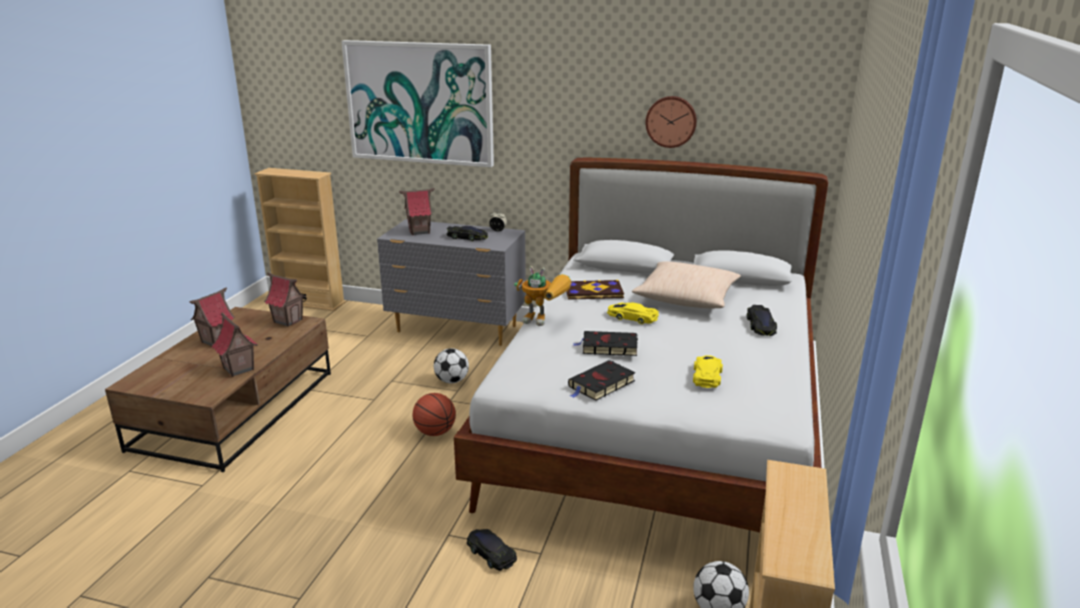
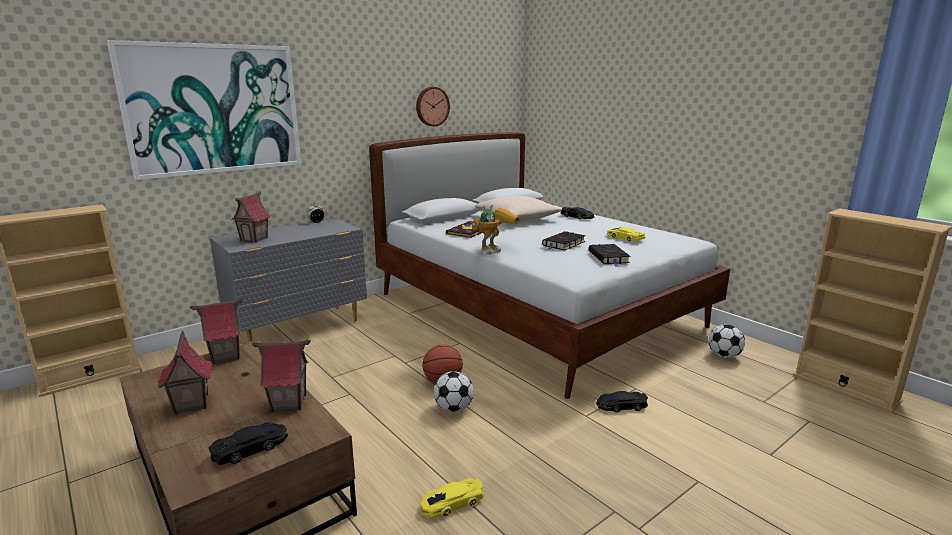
camera: 55 degrees left, 5 degrees down
(452, 381) = (376, 353): football -> football (453, 408)
(467, 237) = (307, 231): black toy car -> black toy car (250, 448)
(632, 317) = (526, 232): yellow toy car -> yellow toy car (452, 502)

